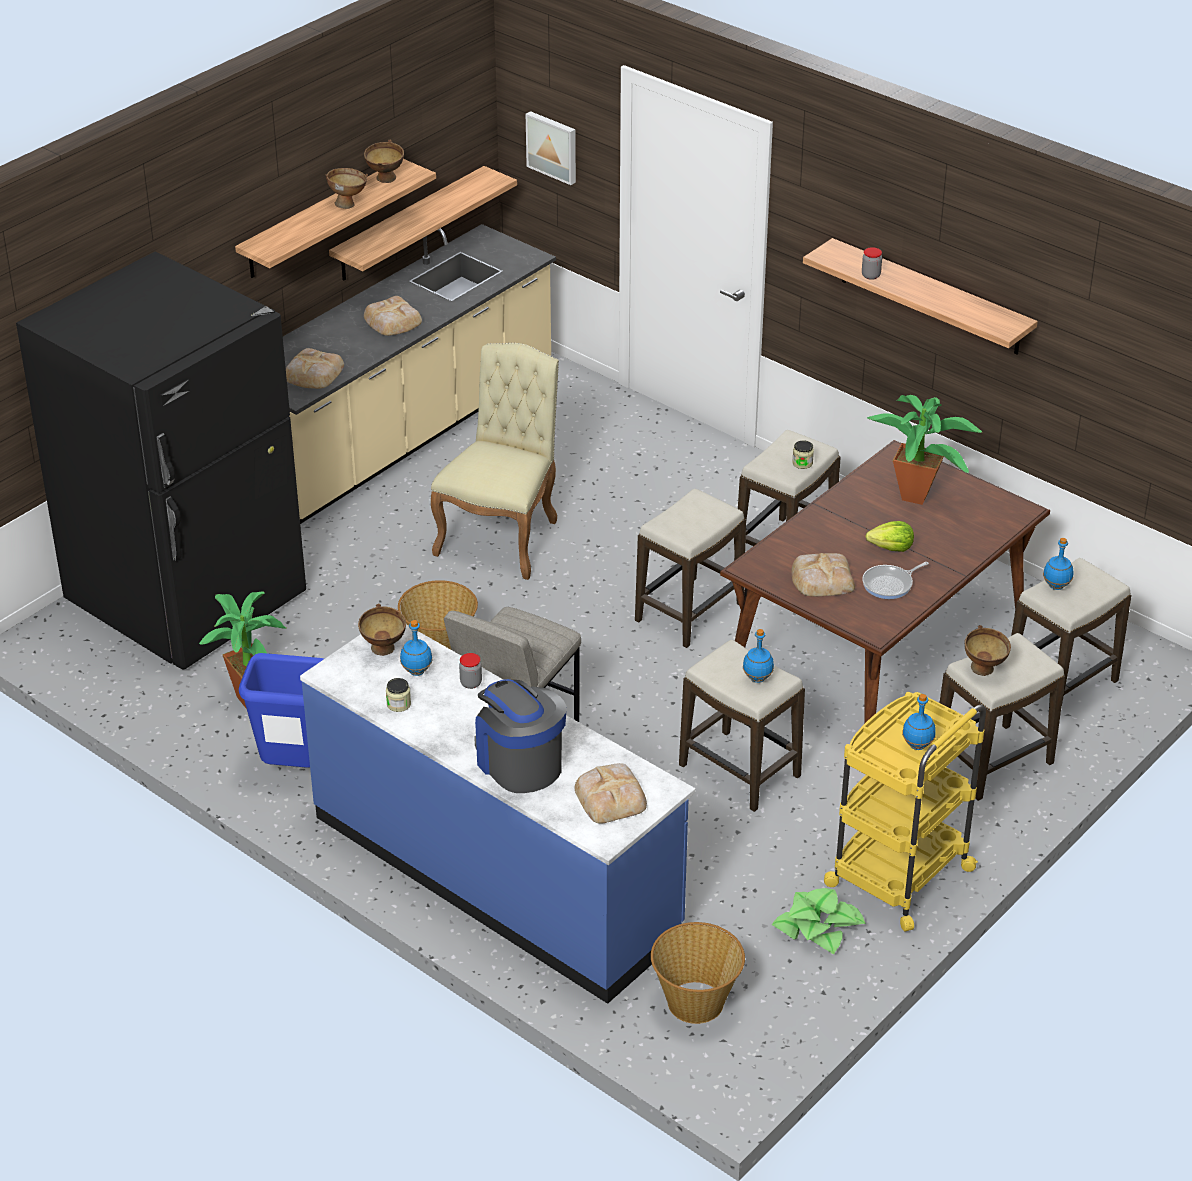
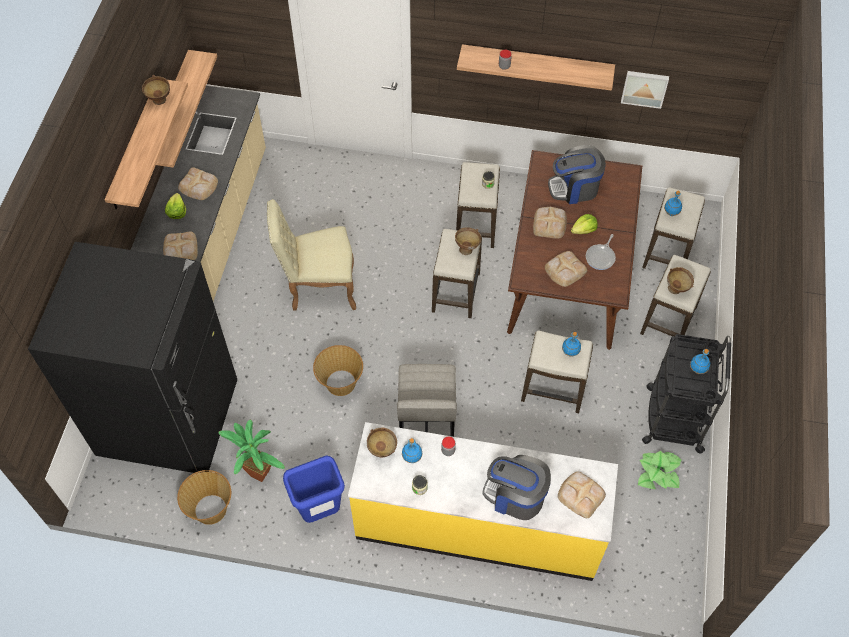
camera: 30 degrees left, 20 degrees up
(342, 336) = (177, 212): none -> lettuce
(349, 204) = (152, 132): brown bowl -> brown bowl (467, 248)
(497, 873) = (478, 525): blue counter -> yellow counter
(502, 537) = (320, 286): beige chair -> beige chair turned 90 degrees counterclockwise
(553, 146) = (235, 26): picture -> picture (644, 88)
(696, 1001) = (633, 554): basket -> basket (210, 508)
(846, 524) = (550, 224): none -> bread
(898, 876) = (673, 418): yellow cart -> black cart
(920, 499) = (574, 188): potted plant -> coffee machine

